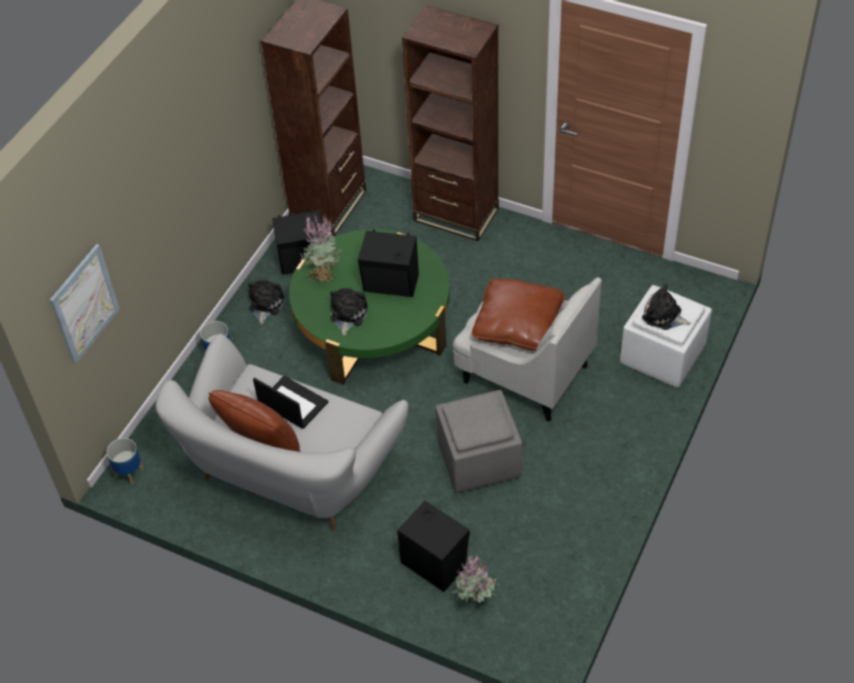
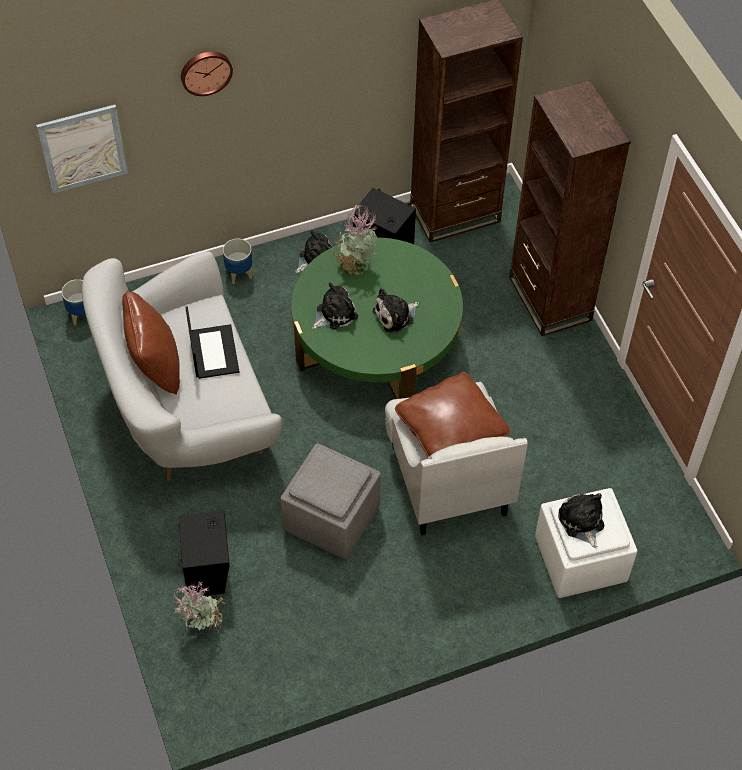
camera: 40 degrees right, 5 degrees up
(146, 173) = (205, 71): none -> wall clock
(391, 285) = (396, 315): black speaker -> plush toy

